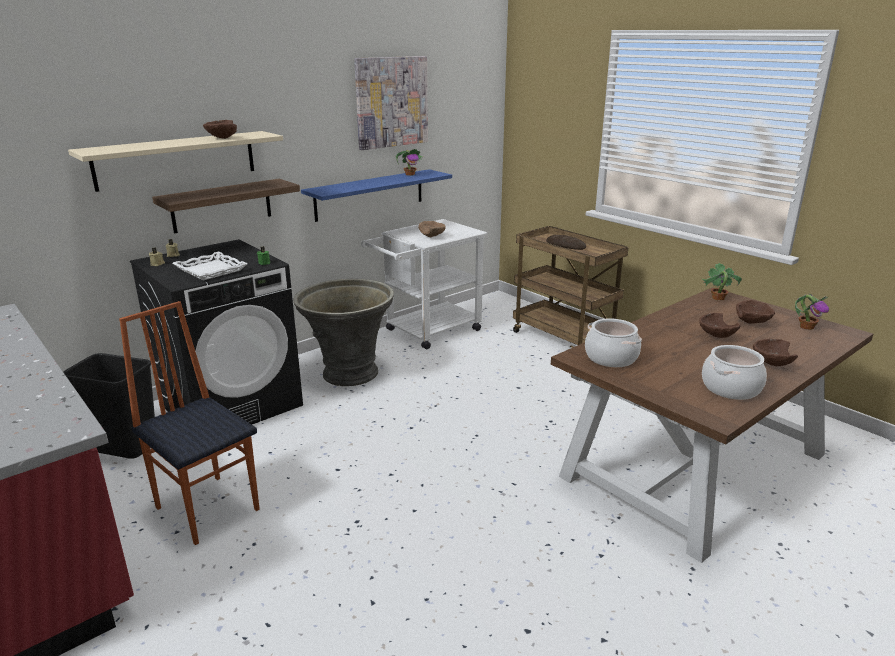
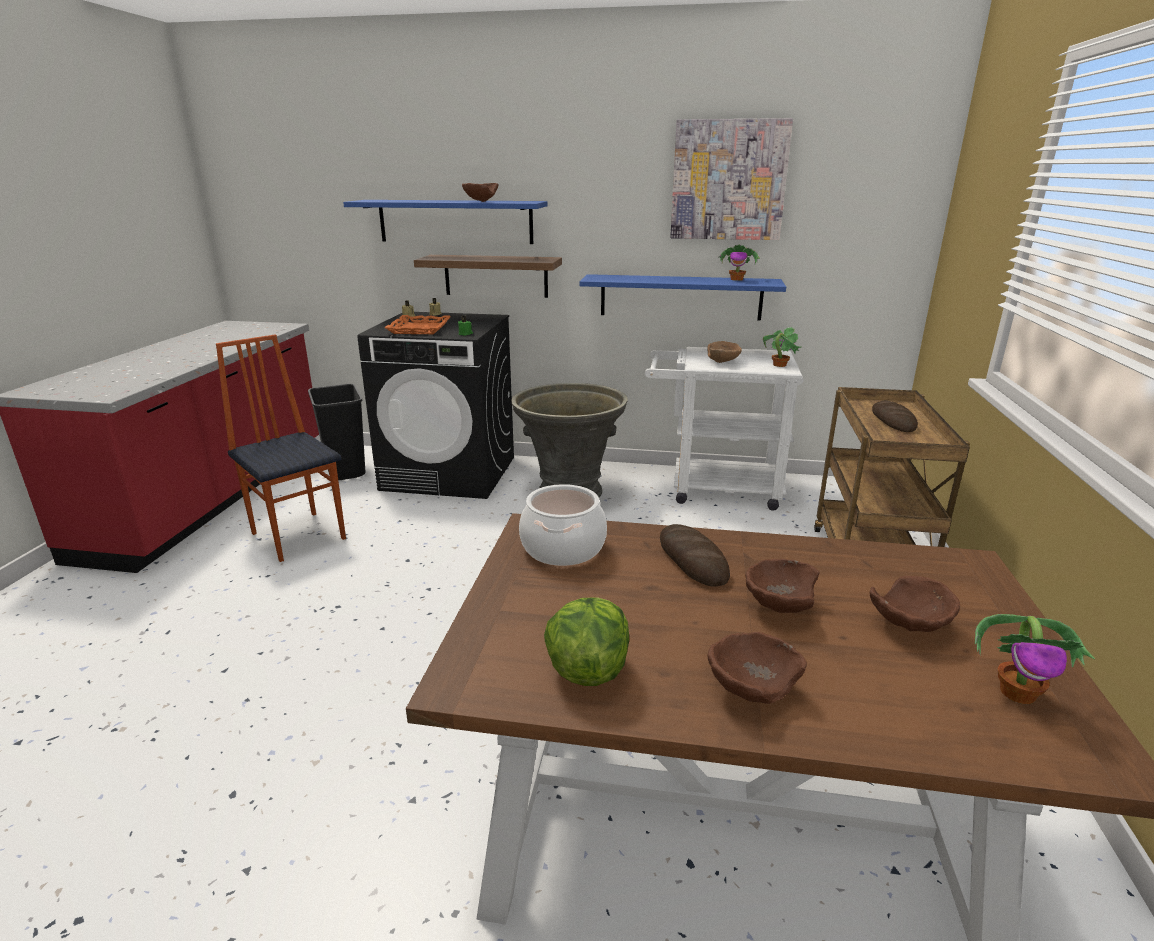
camera: 50 degrees right, 0 degrees up
(176, 160) = (455, 221): beige shelf -> blue shelf
(208, 507) = (299, 535): chair -> chair turned 45 degrees counterclockwise
(210, 270) = (419, 329): white tray -> orange tray
(658, 336) = (692, 560): none -> bread
(717, 298) = (952, 567): potted plant -> potted plant (779, 365)
(731, 388) = (587, 669): cooking pot -> lettuce

